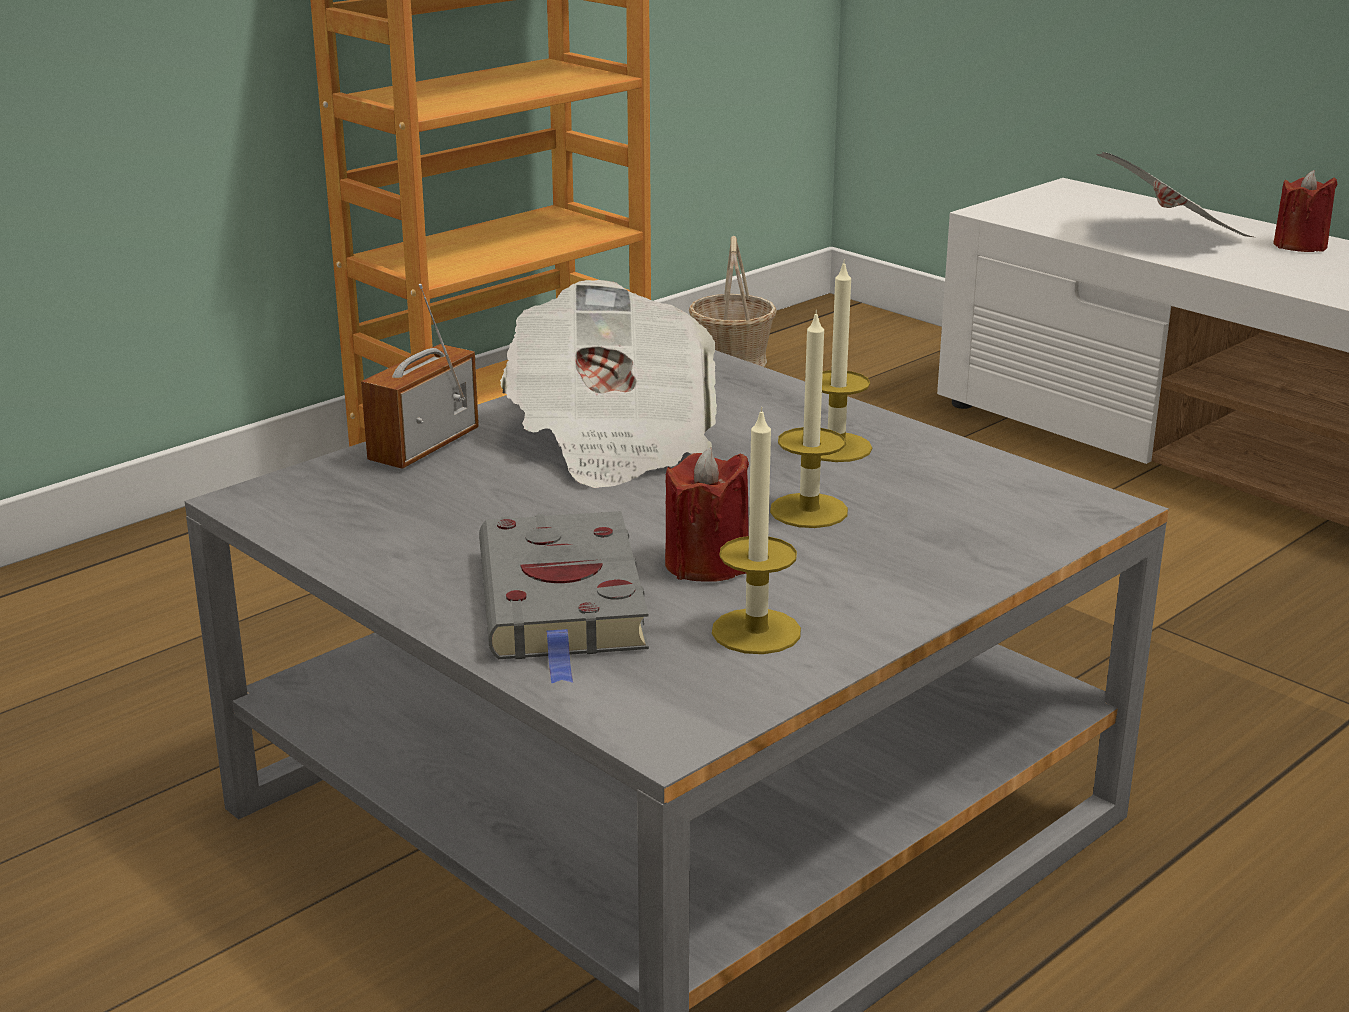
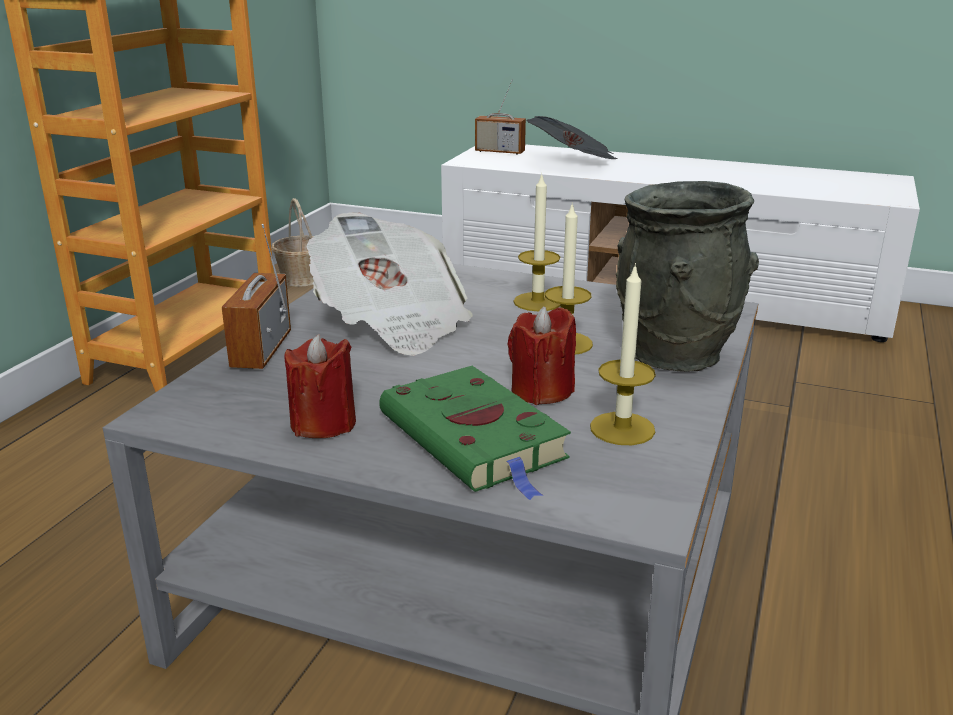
camera: 25 degrees left, 0 degrees up
(563, 603) = (476, 440): grey book -> green book
(945, 555) = (676, 354): none -> grey vase
(1068, 200) = (500, 152): none -> radio
(1300, 246) = (642, 161): red candle -> red candle (323, 424)

